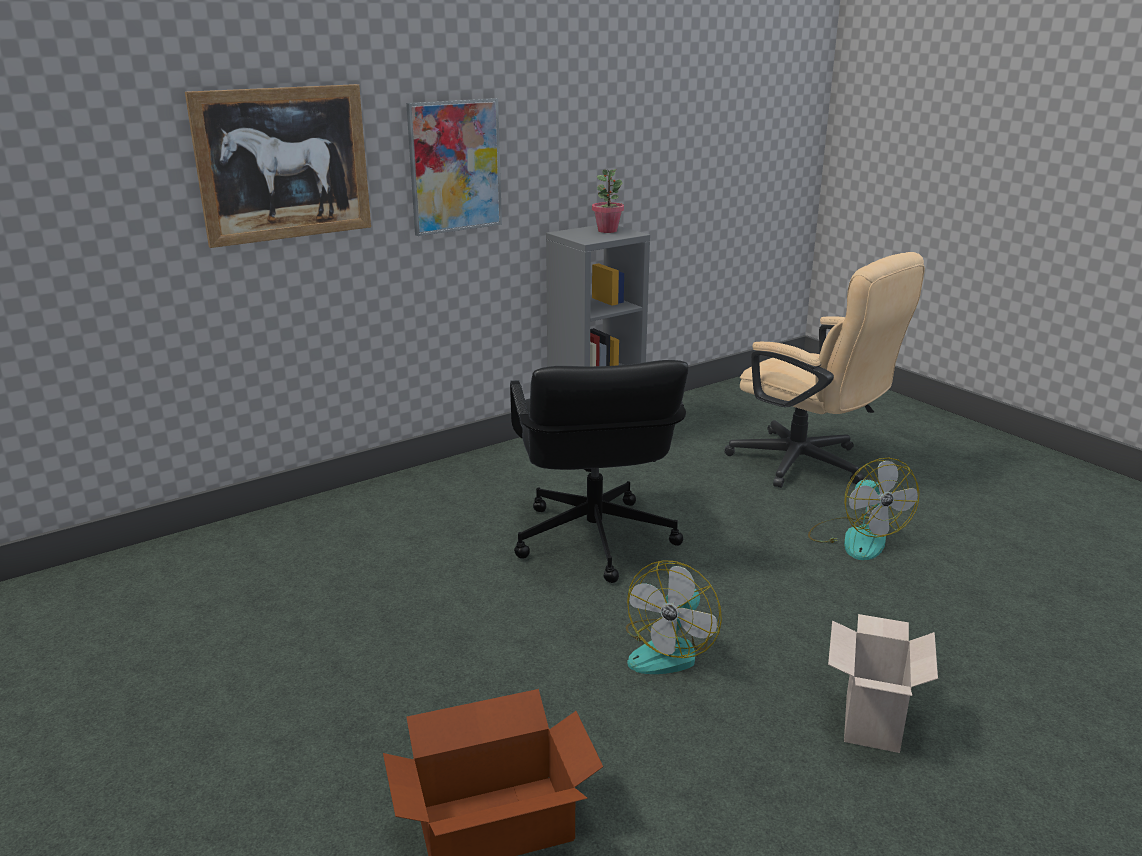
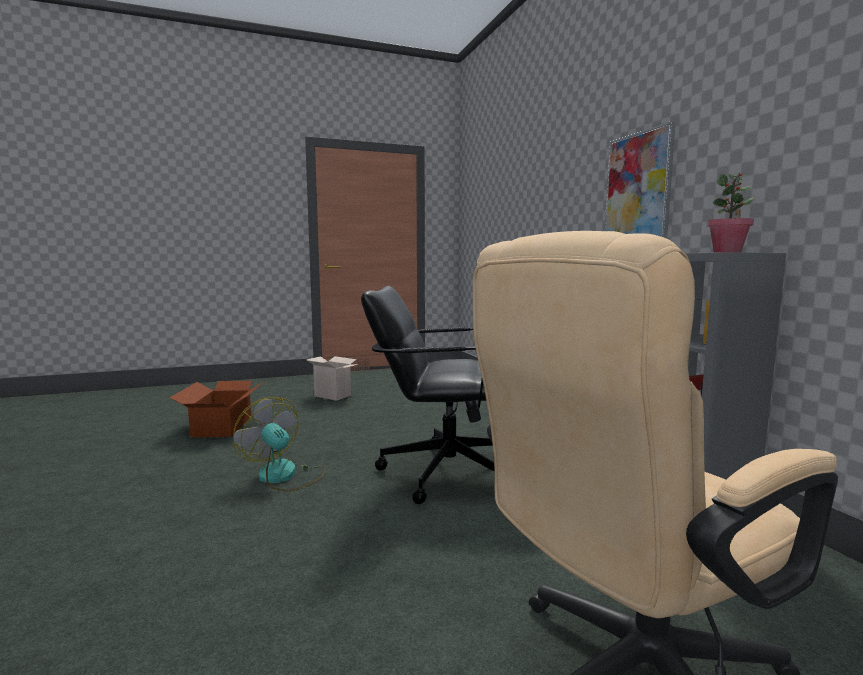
camera: 105 degrees right, 15 degrees down
(284, 164) = (554, 193): picture -> none
(856, 538) = (360, 635): fan -> none
(869, 720) = (119, 529): cardboard box -> cardboard box (334, 395)

